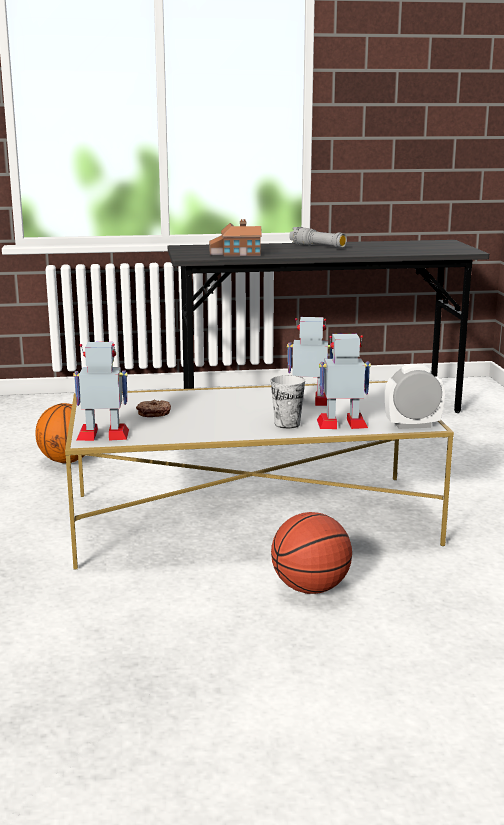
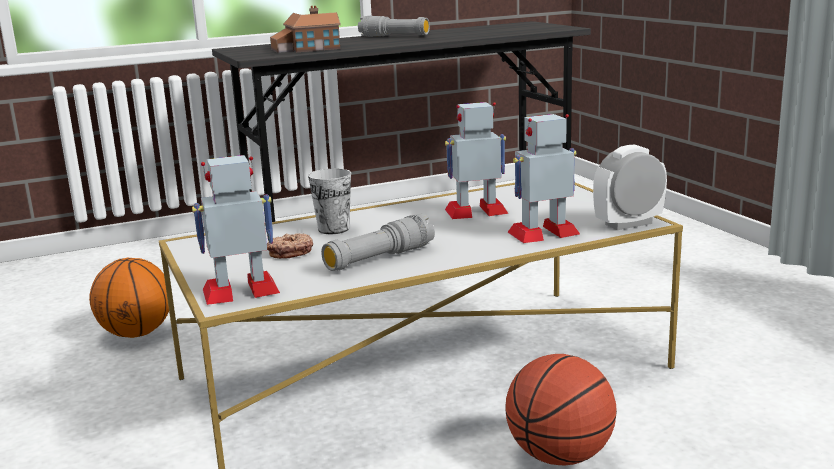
camera: 15 degrees left, 0 degrees up
(210, 426) = (379, 258): none -> grey flashlight
(287, 424) = (476, 243): cup -> cup (333, 229)

